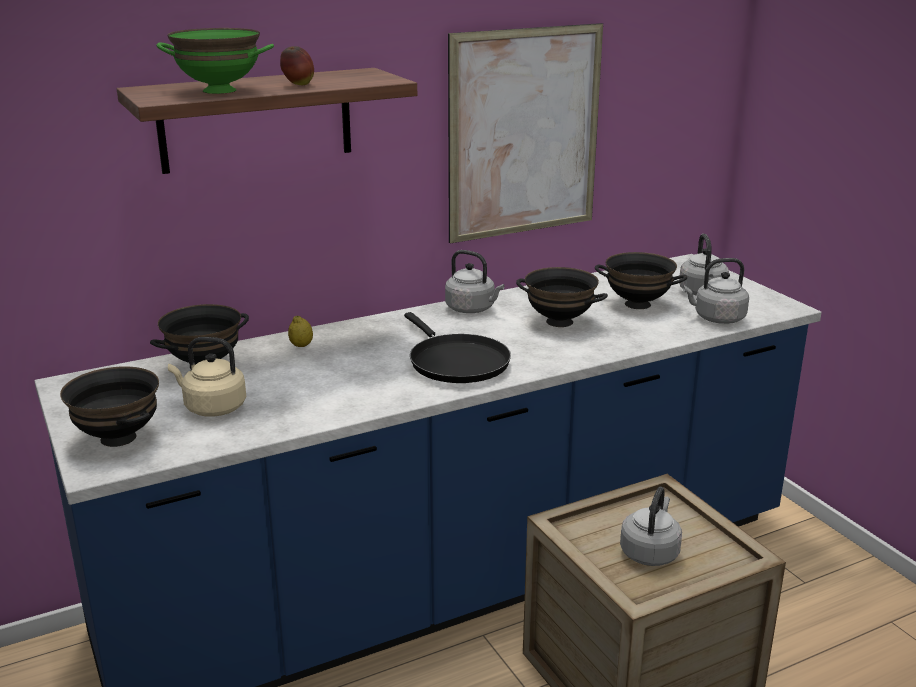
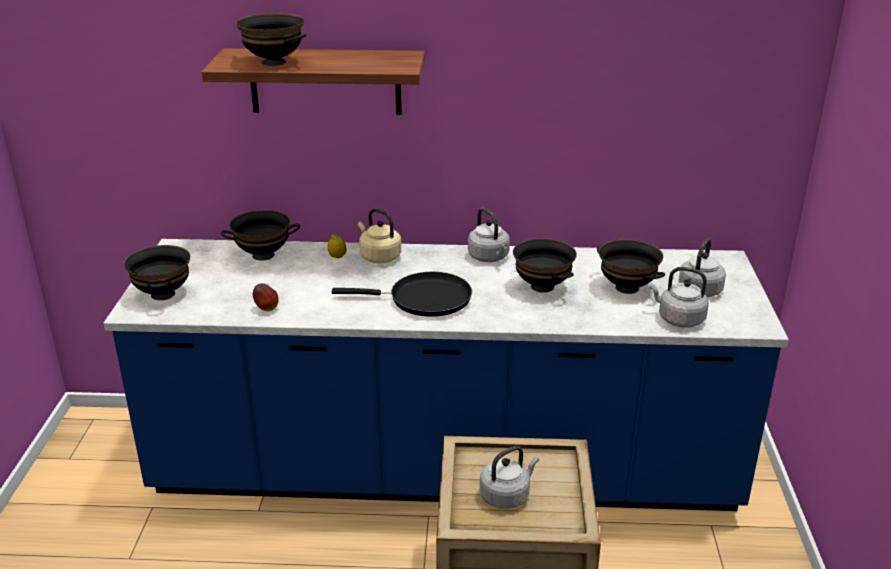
camera: 30 degrees right, 5 degrees up
(212, 407) = (234, 289): beige kettle -> beige kettle (379, 257)
(220, 90) = (274, 62): green bowl -> black bowl
(298, 85) = (333, 64): apple -> apple (266, 309)
(455, 362) = (424, 299): black frying pan -> black frying pan turned 90 degrees counterclockwise
(524, 133) = (565, 118): picture -> none

